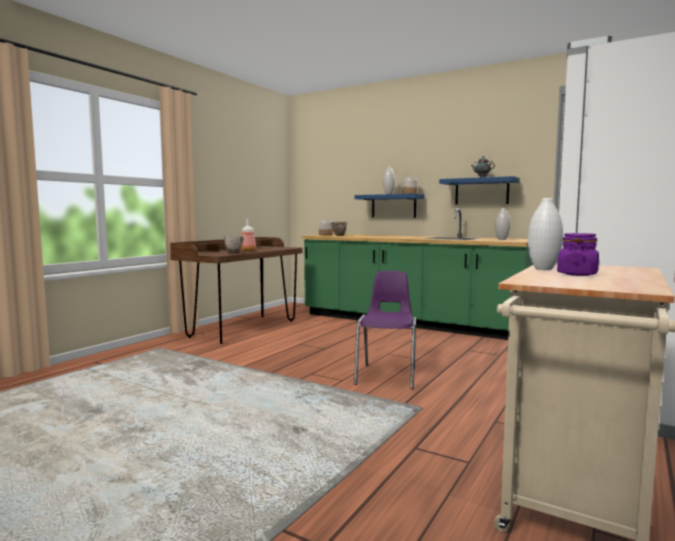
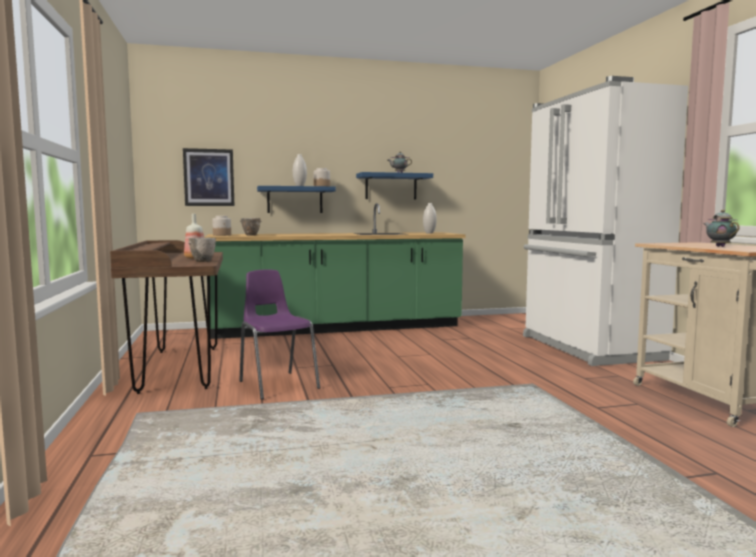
camera: 45 degrees left, 0 degrees up
(333, 189) = (209, 177): none -> picture
(387, 376) = (448, 371): purple chair -> purple chair (277, 384)
(543, 269) = (683, 245): white vase -> none
(577, 274) = (719, 246): purple jar -> teapot

